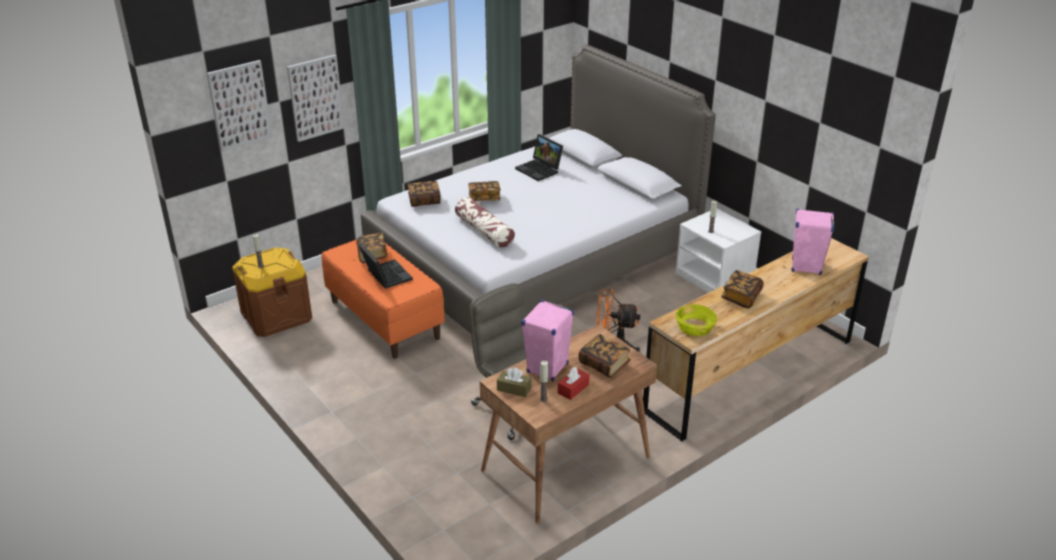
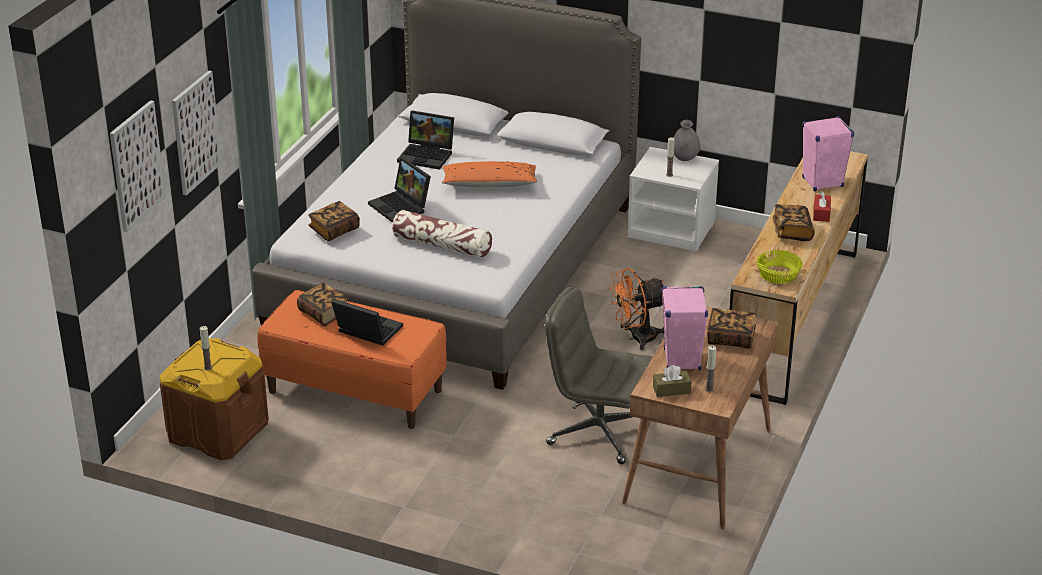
camera: 30 degrees left, 0 degrees up
(484, 198) = (401, 207): book -> laptop
(561, 200) = (489, 184): none -> orange pillow
(573, 389) = (726, 370): red tissue box -> red tissue box (821, 213)
(734, 223) = (684, 159): none -> grey vase

